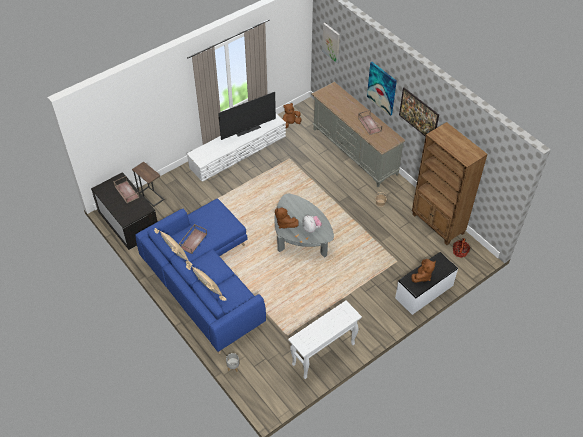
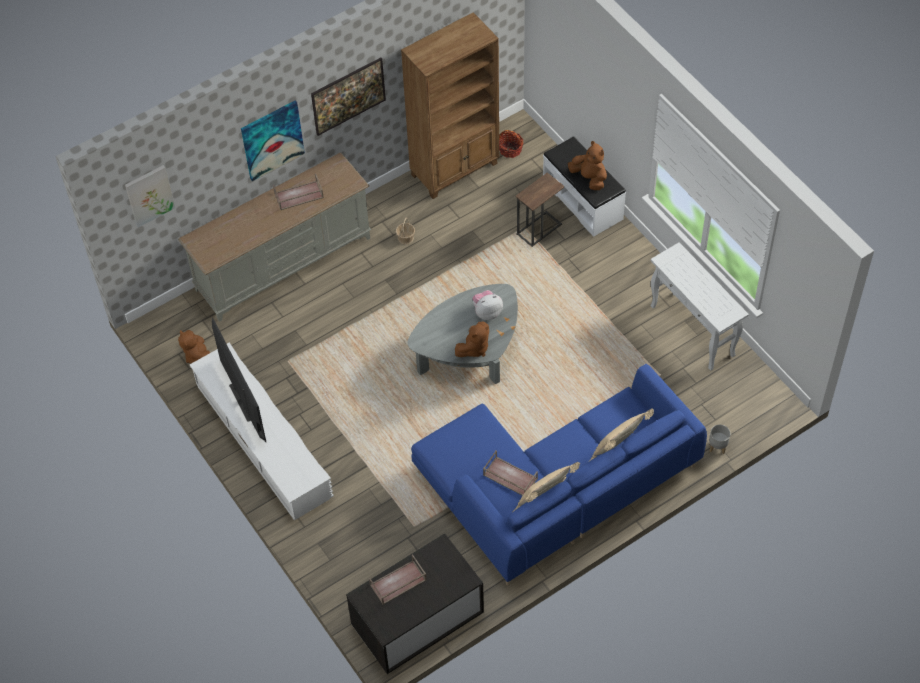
camera: 85 degrees left, 5 degrees up
(151, 196) = (358, 584): brown side table -> brown side table (539, 230)

